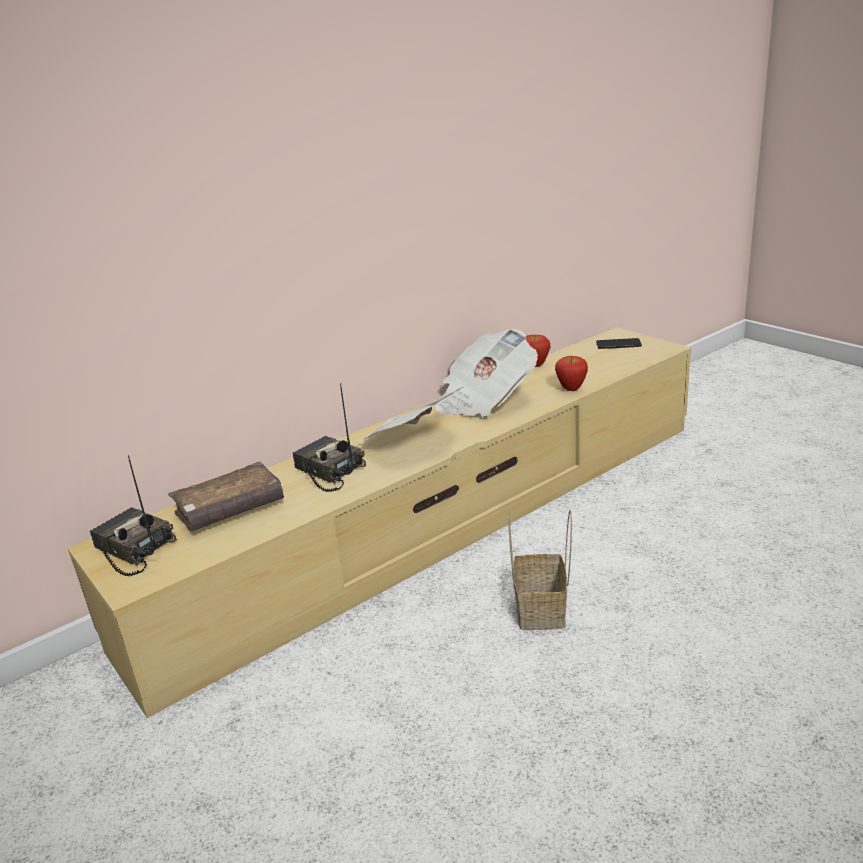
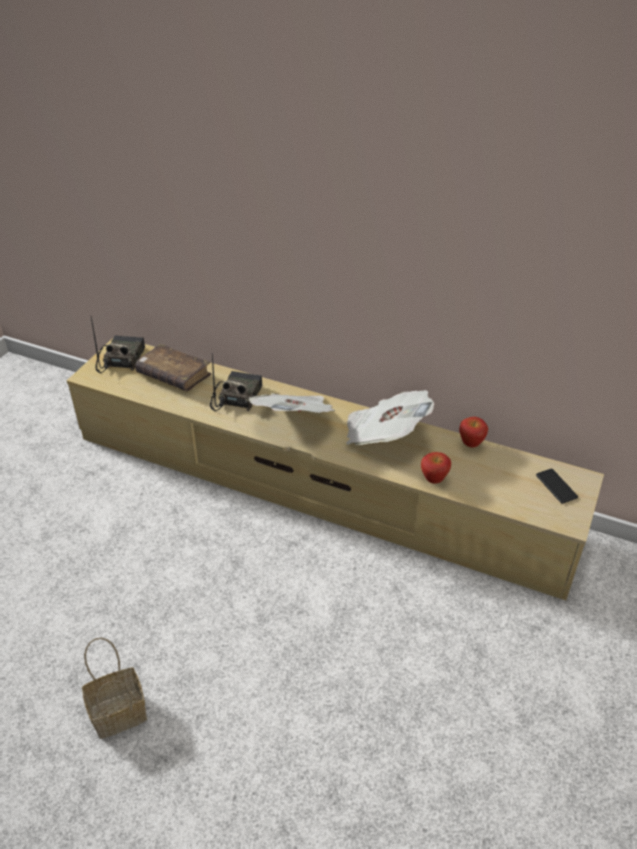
camera: 60 degrees right, 15 degrees up
(542, 611) = (238, 575): basket -> basket (117, 715)

